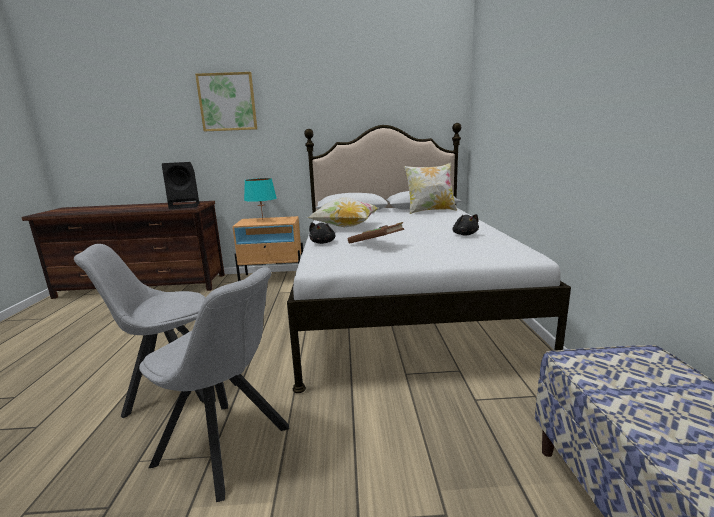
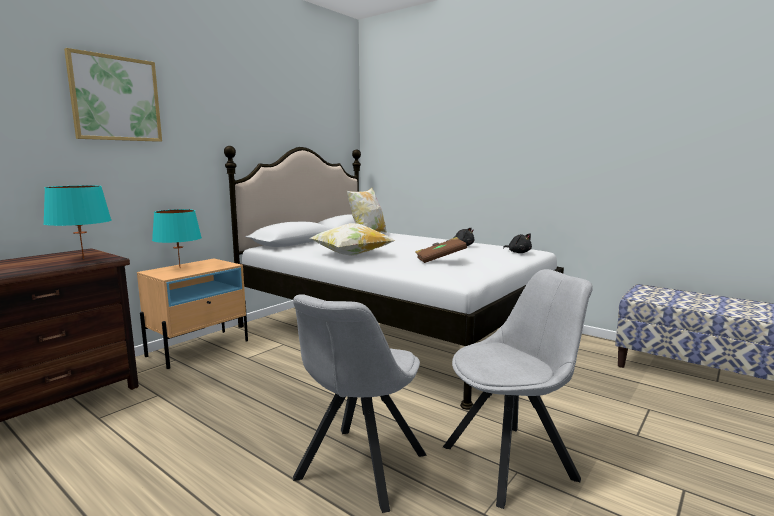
camera: 50 degrees left, 5 degrees down
(185, 206) = (83, 258): black speaker -> turquoise table lamp
(323, 242) = (390, 268): black plush toy -> black plush toy (518, 252)

